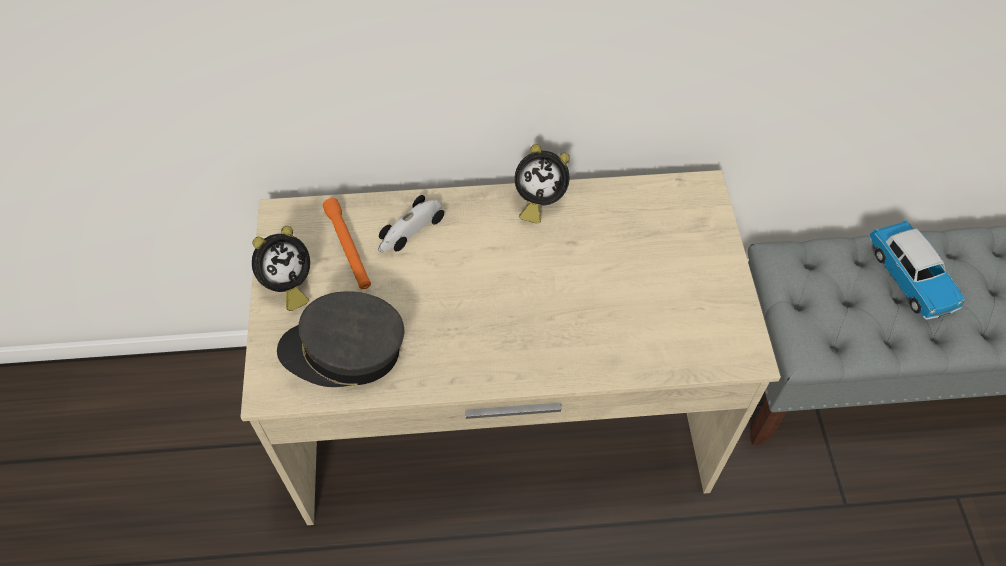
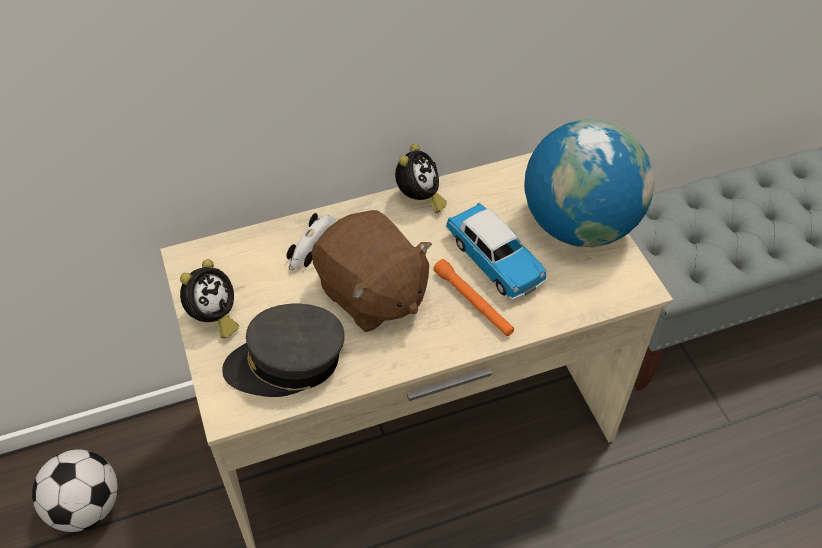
camera: 15 degrees left, 5 degrees down
(169, 428) = (86, 507): none -> football
(348, 248) = (260, 274): orange flashlight -> orange flashlight (473, 302)
(454, 296) = (372, 294): none -> brown plush toy
(538, 201) = (419, 199): alarm clock -> alarm clock turned 60 degrees counterclockwise
(703, 268) = (579, 225): none -> globe
(909, 278) = (738, 208): toy car -> toy car (494, 261)

